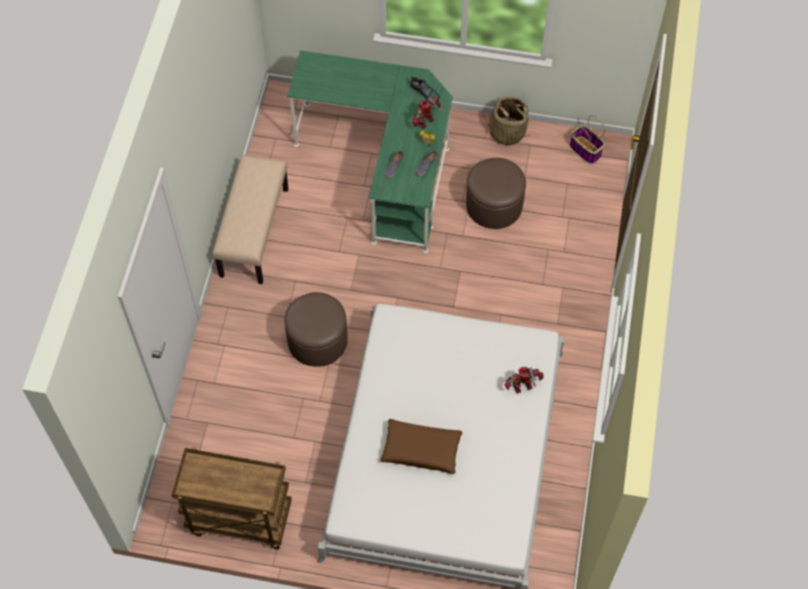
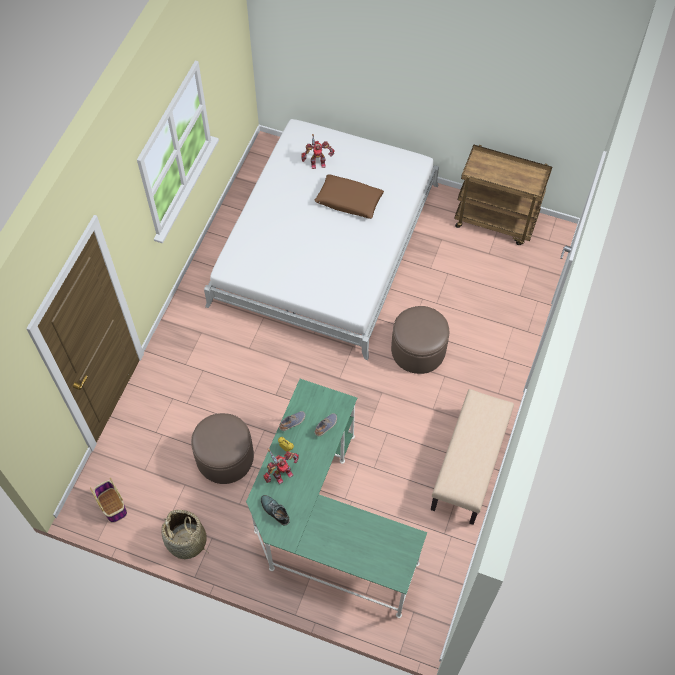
camera: 170 degrees left, 0 degrees up
(523, 387) = (254, 235): toy robot -> toy robot (317, 163)

